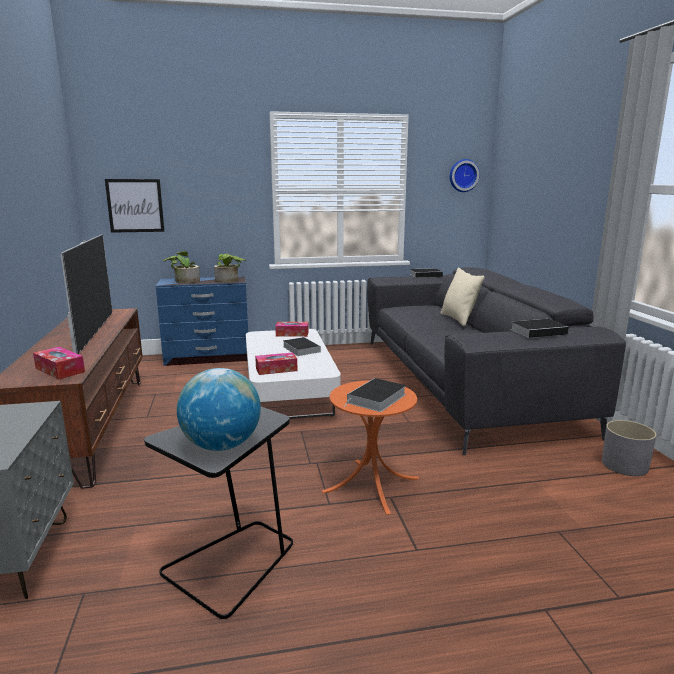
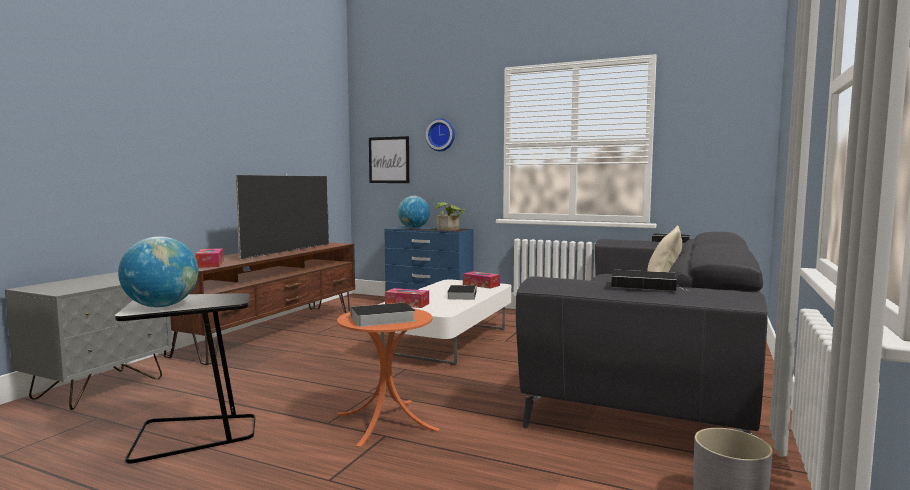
camera: 35 degrees right, 10 degrees down
(184, 281) = (413, 228): potted plant -> globe
(463, 175) = (733, 120): wall clock -> wall clock (441, 135)

